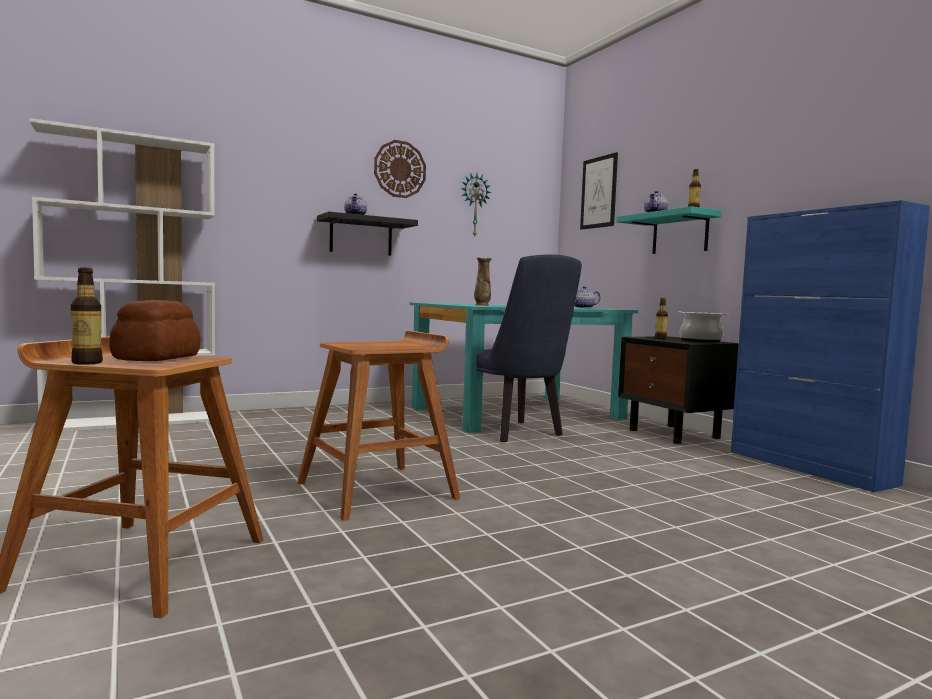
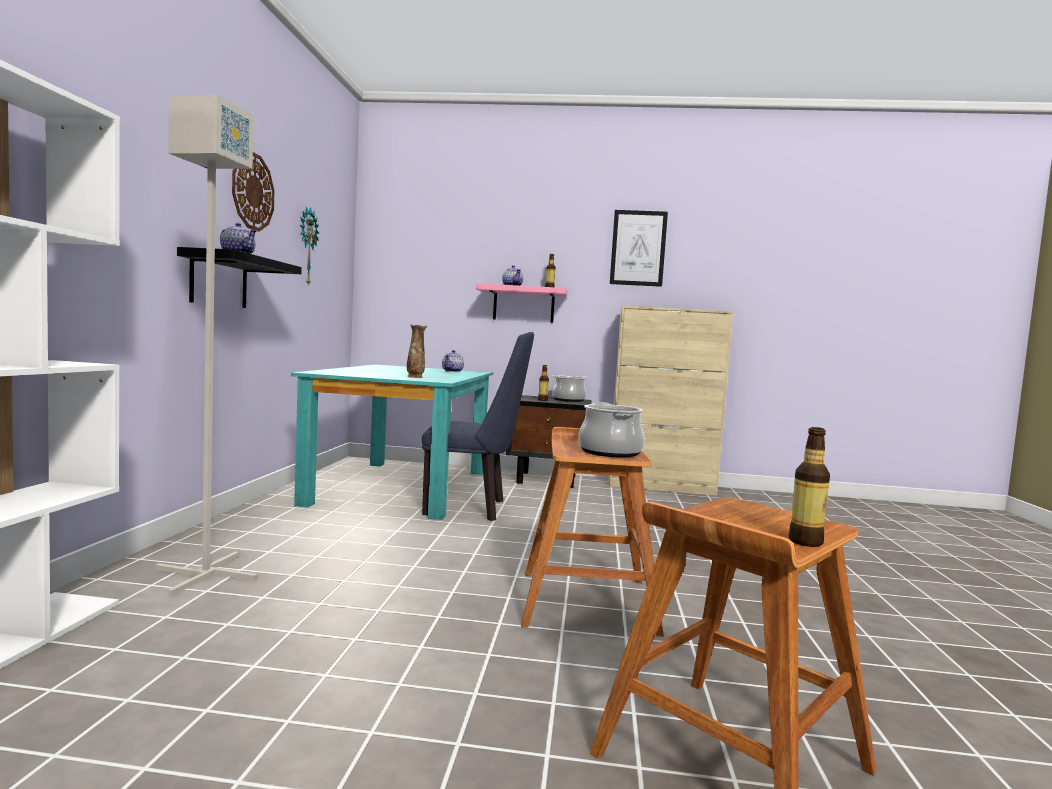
camera: 55 degrees left, 0 degrees up
(158, 358) = (746, 516): bread -> none
(271, 421) = (205, 574): none -> grey floor lamp
(371, 345) = (610, 452): none -> cooking pot
(598, 192) = (418, 249): picture -> picture (638, 248)
(680, 234) = (523, 305): turquoise shelf -> pink shelf
(809, 467) = (661, 487): blue cabinet -> beige cabinet

